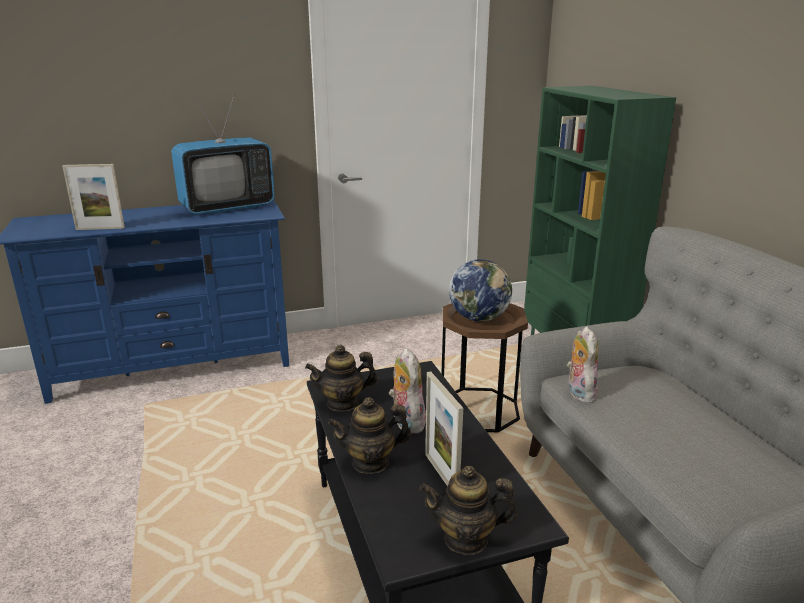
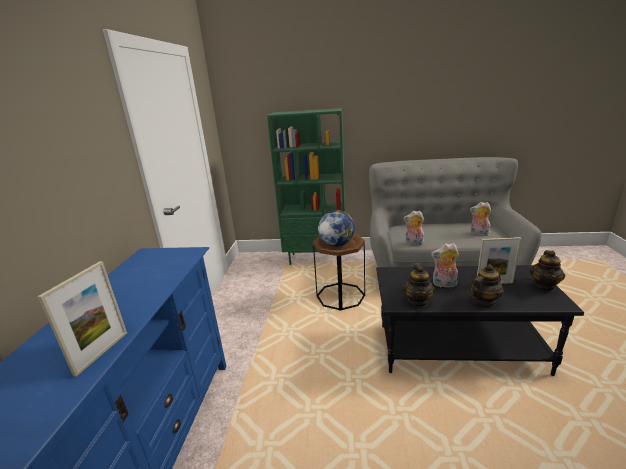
camera: 65 degrees left, 0 degrees up
(227, 208) = (141, 269): television -> none
(370, 462) = (484, 301): teapot -> teapot turned 135 degrees counterclockwise
(717, 472) = (478, 234): none -> plush toy

